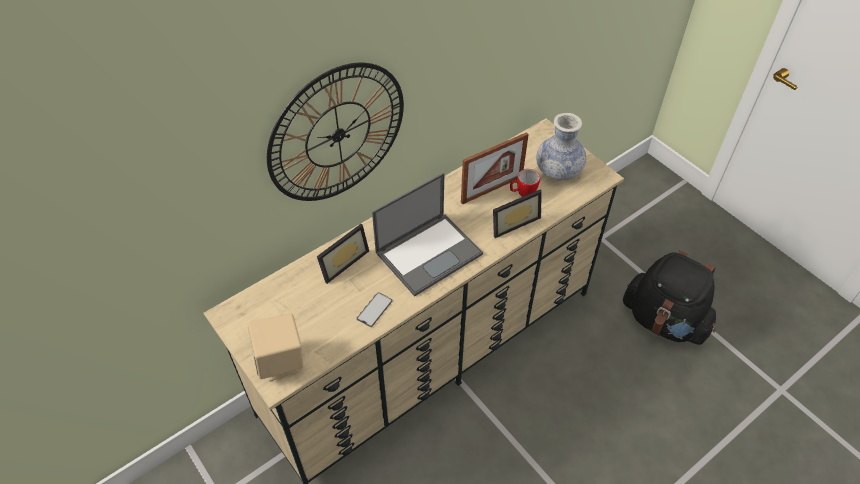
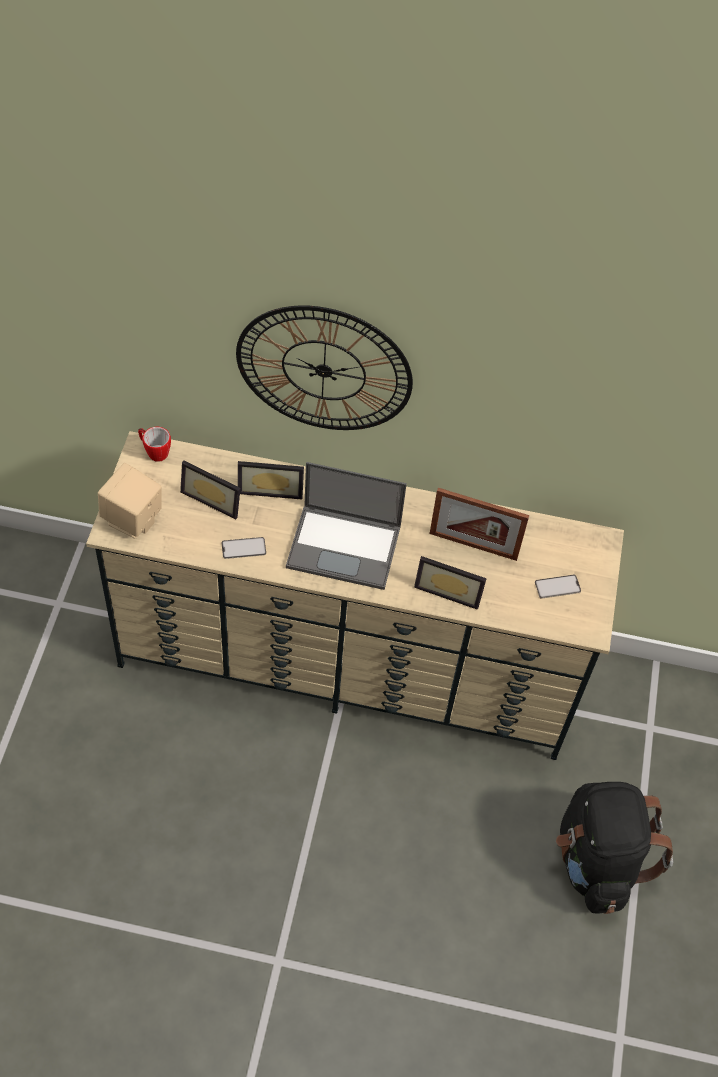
camera: 45 degrees right, 5 degrees up
(315, 299) = (214, 497): none -> picture frame
(522, 193) = (495, 574): mug -> mug (154, 451)
(558, 171) = (557, 587): vase -> phone

